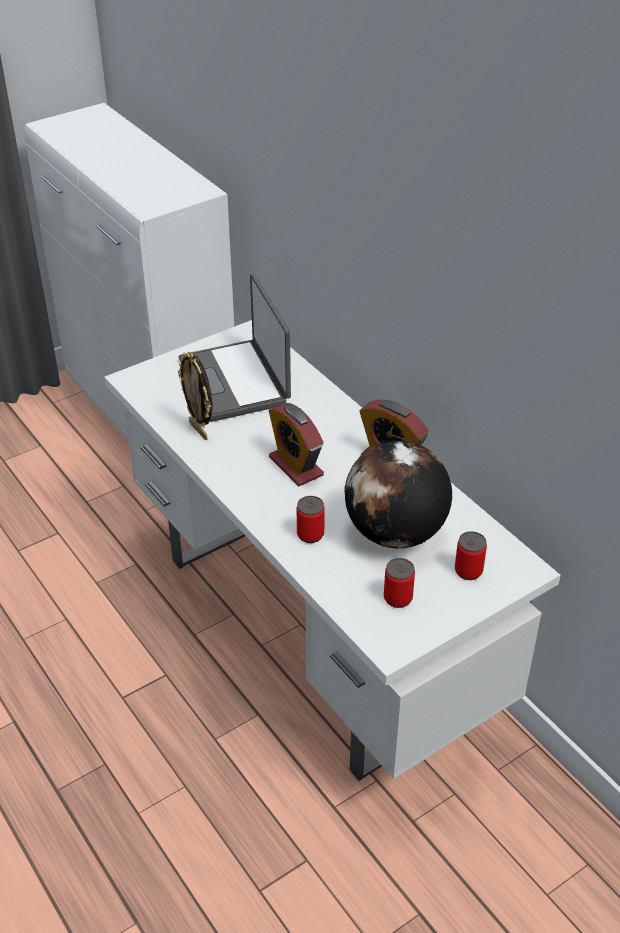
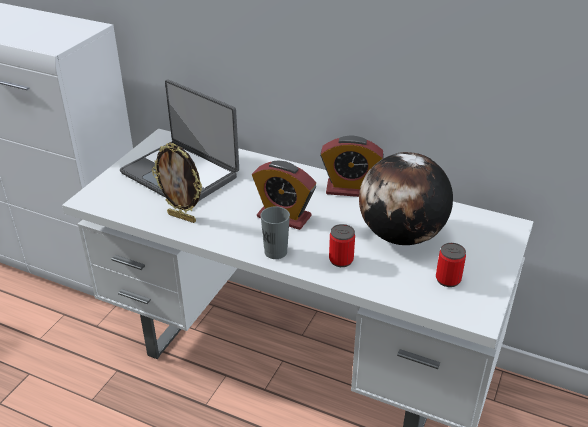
camera: 30 degrees left, 5 degrees down
(255, 501) = (275, 252): none -> grey cup
(468, 571) = (475, 241): can -> none

